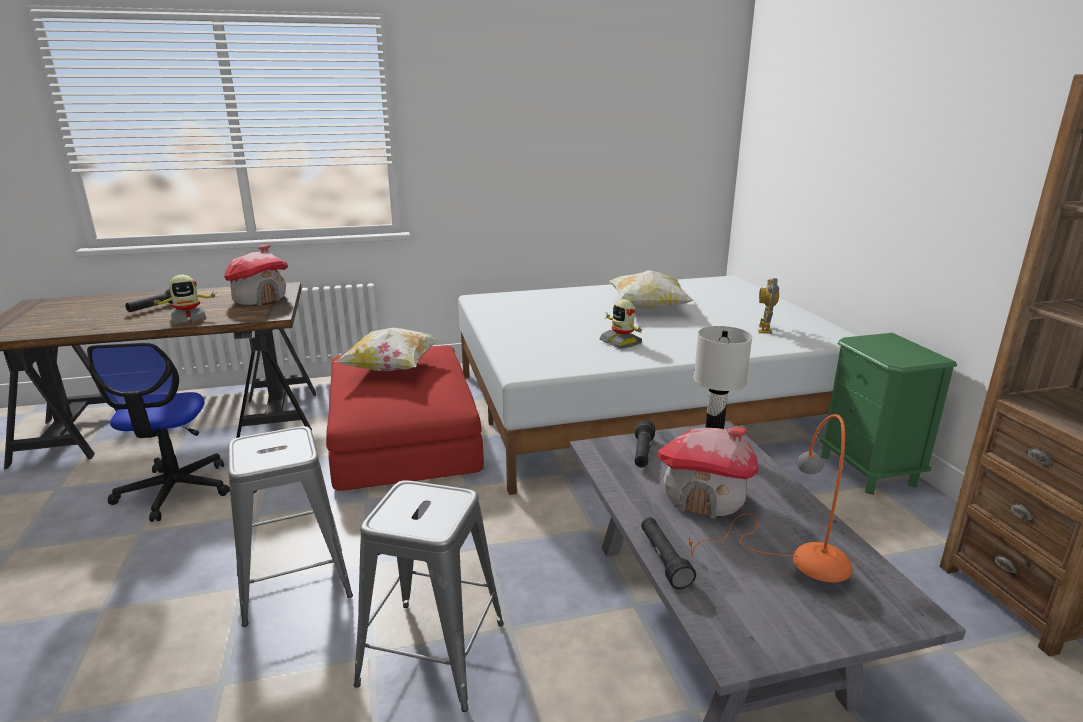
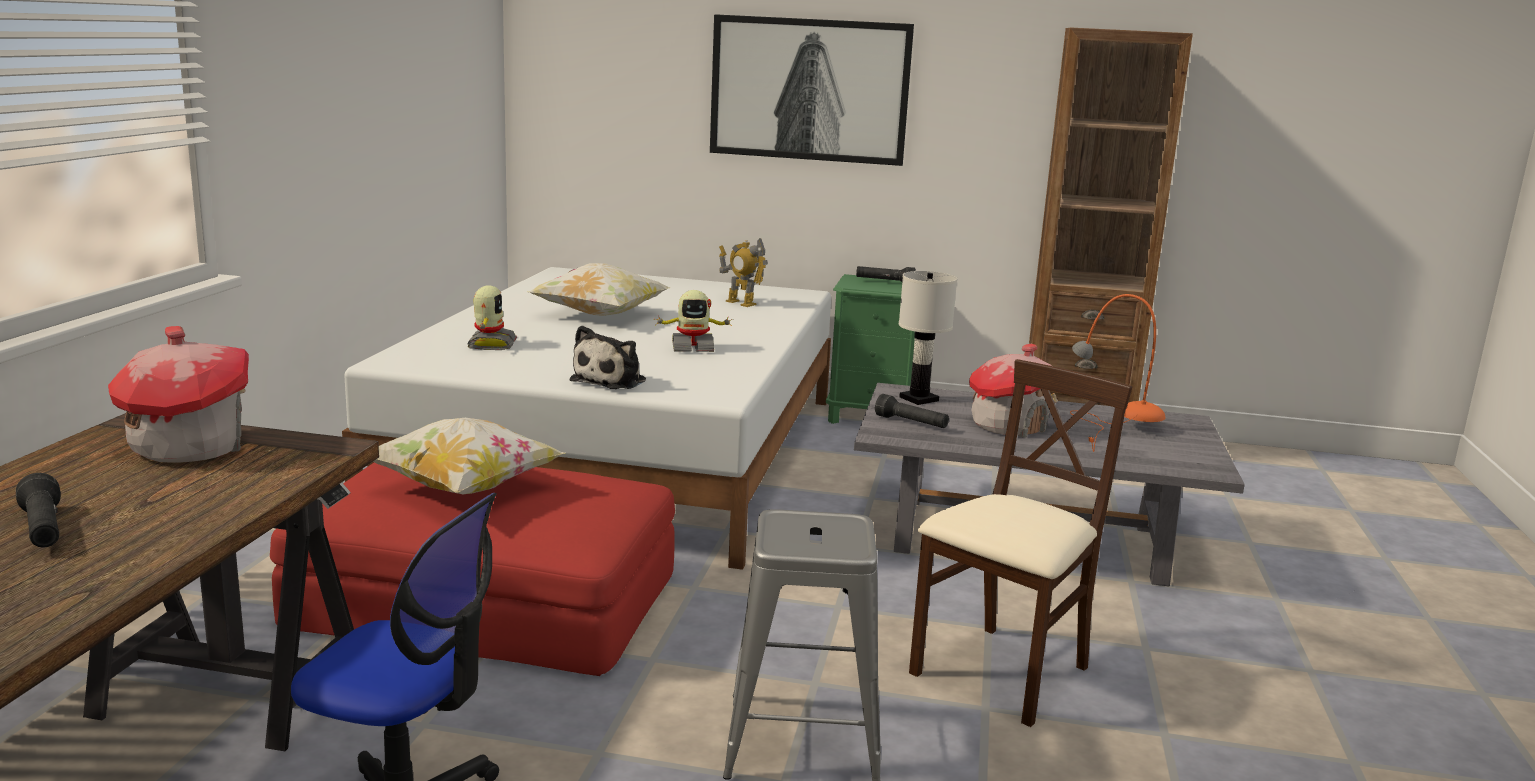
camera: 65 degrees left, 5 degrees down
(189, 318) = (208, 505): toy robot -> toy robot (490, 344)
(432, 653) = (1002, 673): grey stool -> beige chair
(516, 341) = (612, 380): none -> plush toy
(663, 560) = (1093, 460): black flashlight -> black flashlight (885, 282)
(900, 152) = (809, 90): none -> picture

